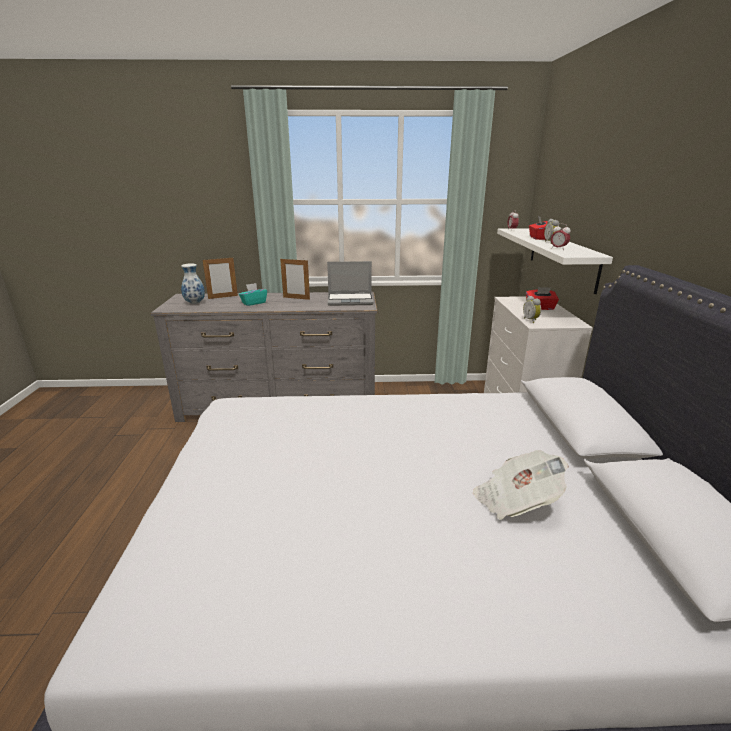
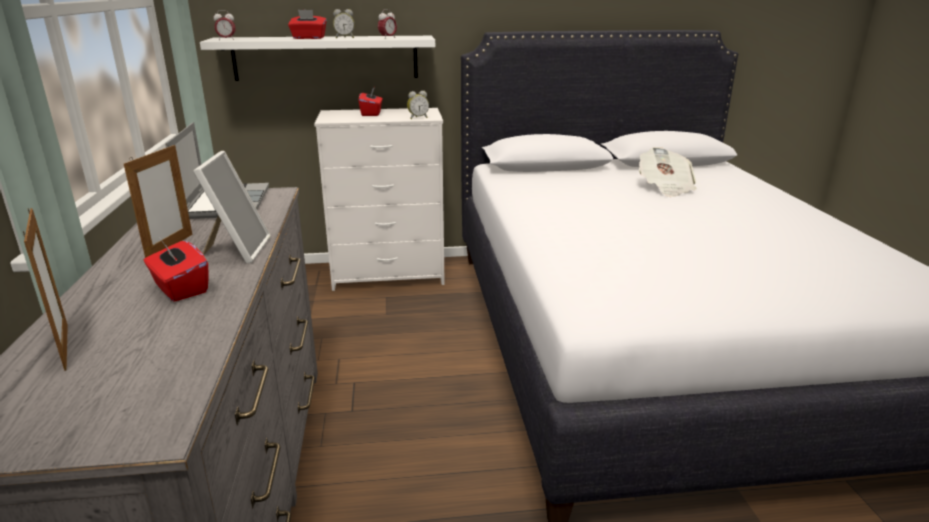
camera: 95 degrees left, 0 degrees up
(195, 303) = (112, 383): vase -> none
(254, 303) = (180, 288): turquoise tissue box -> red tissue box
(286, 306) = (237, 250): none -> picture frame

